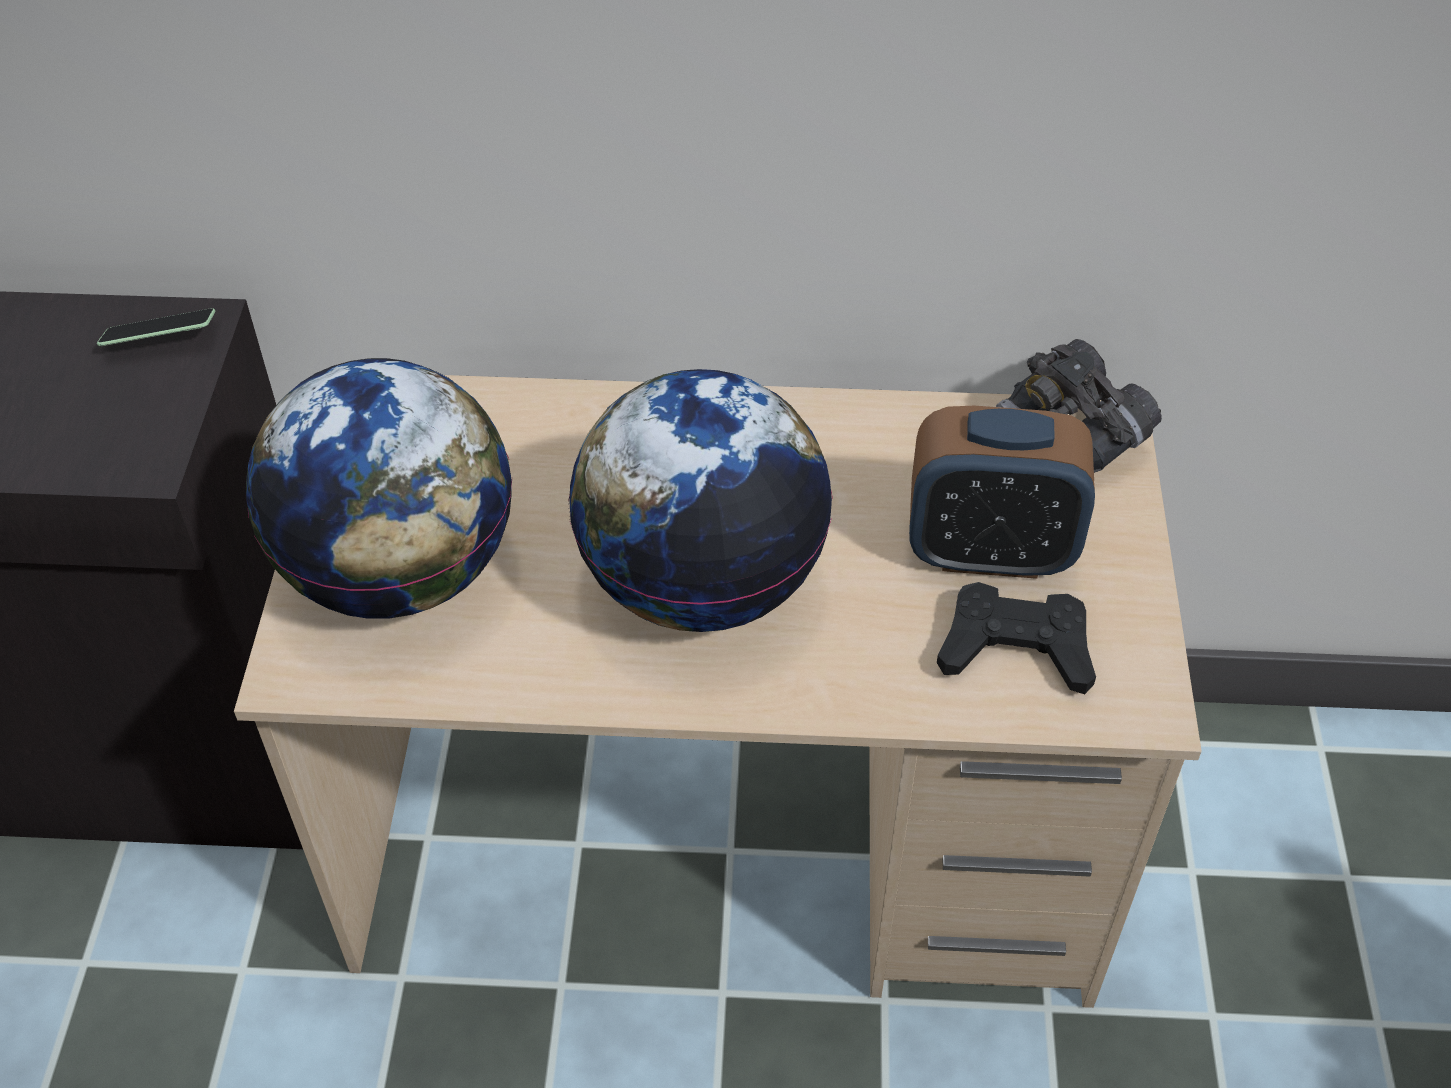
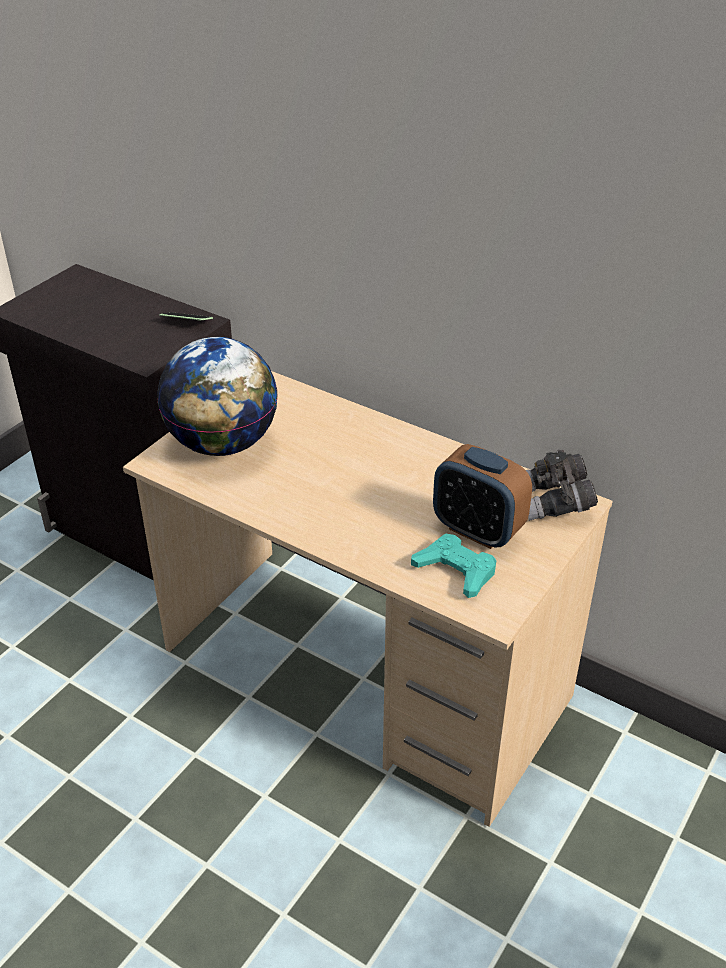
camera: 30 degrees right, 10 degrees down
(701, 582) = (339, 493): globe -> none
(1016, 647) = (456, 570): black game controller -> turquoise game controller

